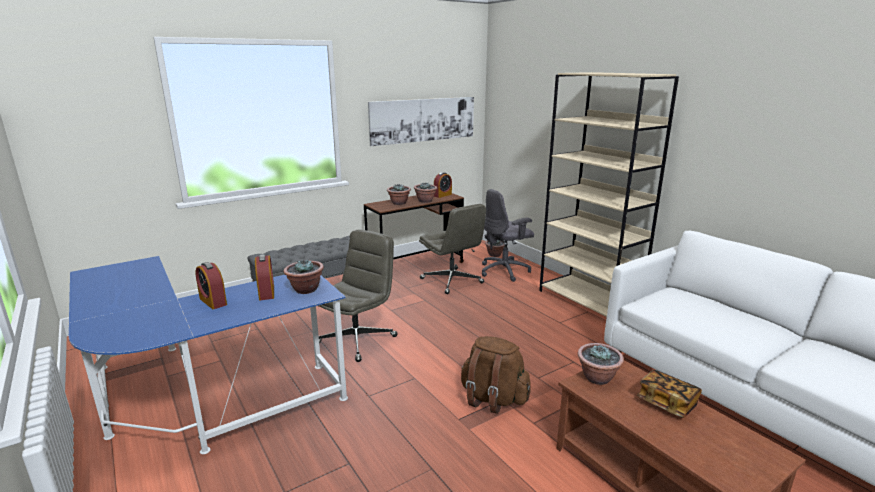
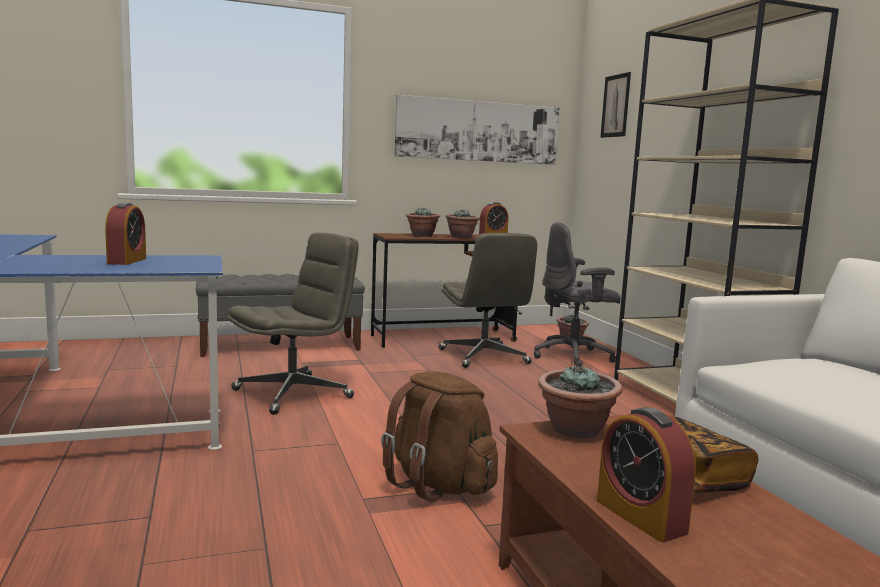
camera: 15 degrees right, 10 degrees down
(213, 301) = (49, 259): alarm clock -> alarm clock (640, 516)
(305, 289) = (180, 264): potted plant -> none
(516, 100) = (615, 106): none -> picture

